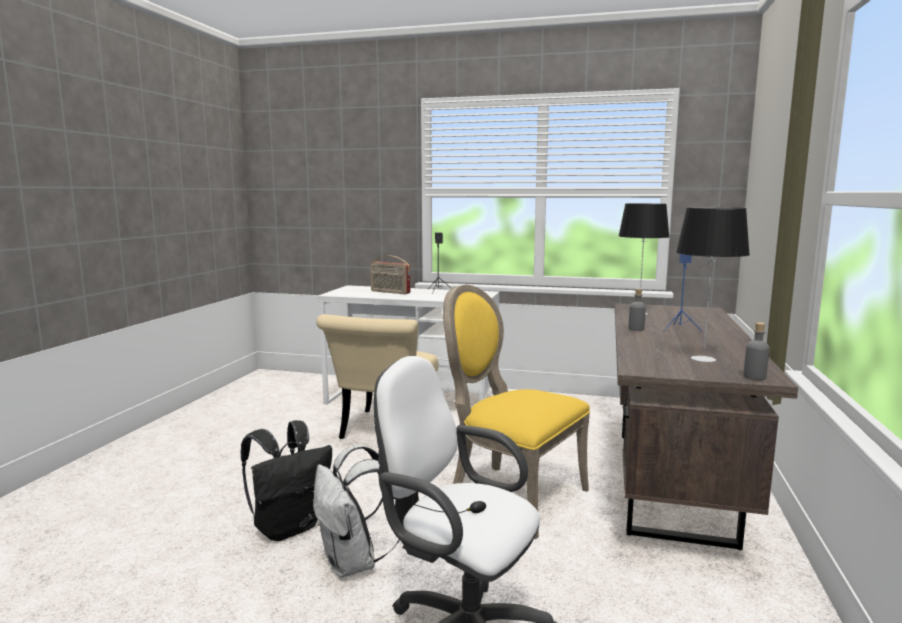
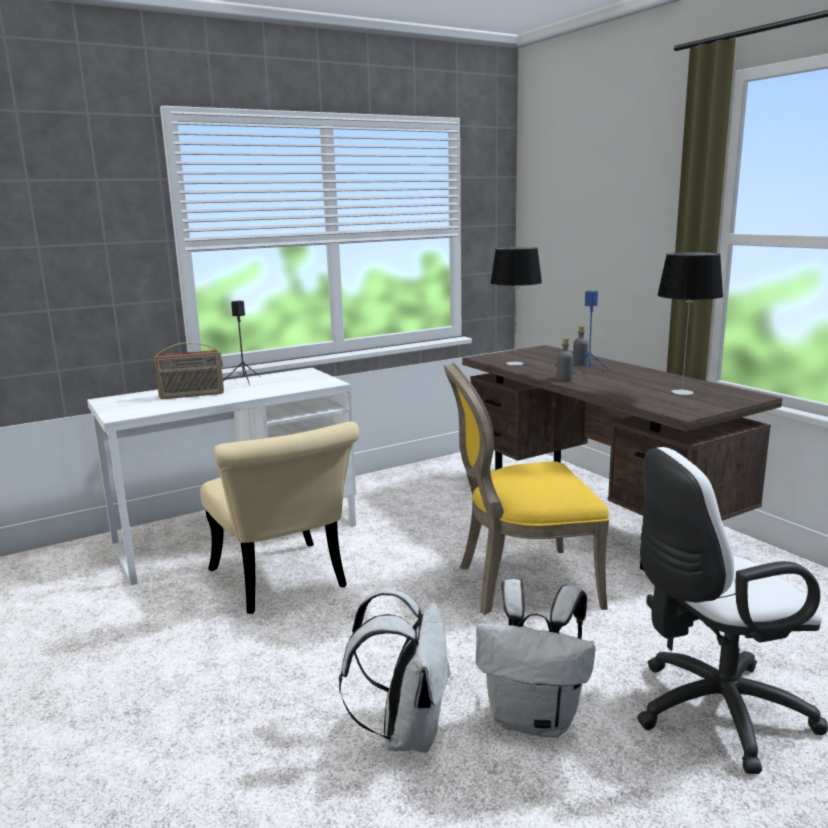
camera: 45 degrees left, 5 degrees up
(288, 527) = (406, 731): black backpack -> white backpack
(754, 377) = (746, 397): grey bottle -> grey bottle (580, 364)

